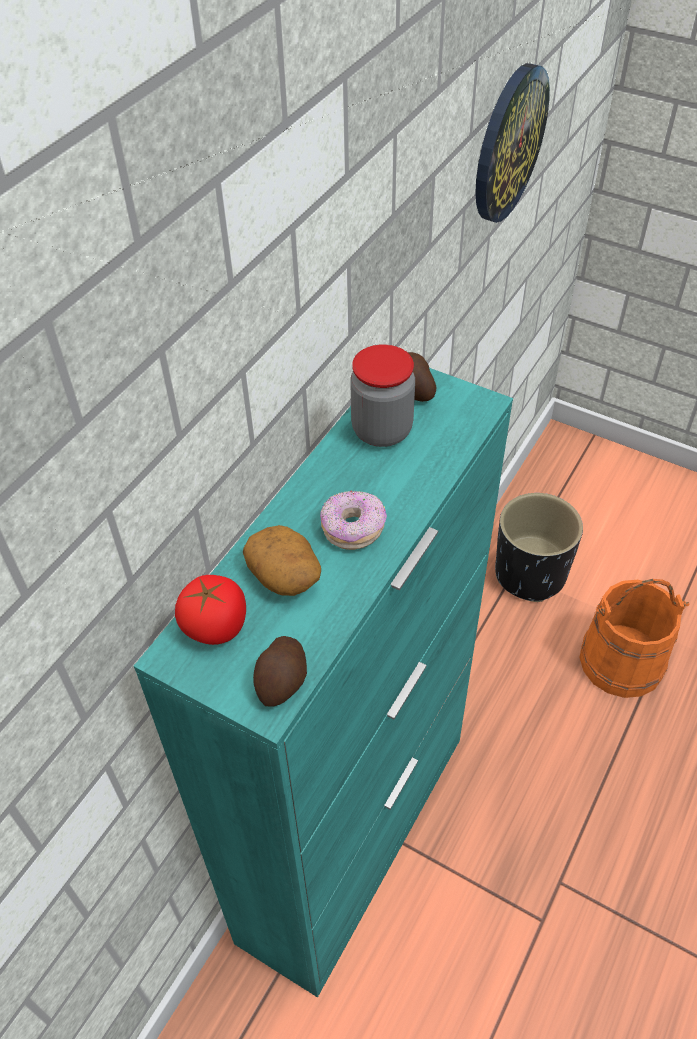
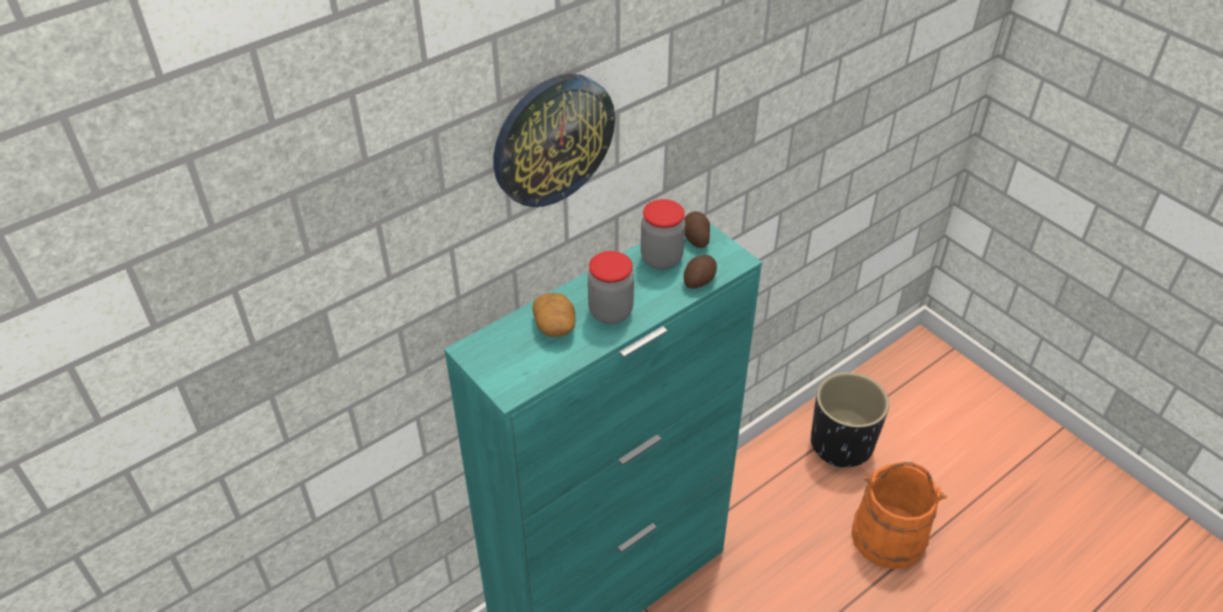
camera: 20 degrees right, 5 degrees down
(215, 625) = (500, 341): tomato -> none
(283, 680) = (524, 382): potato -> potato (700, 280)
(353, 529) = (610, 312): donut -> jar
(508, 144) = (841, 85): wall clock -> wall clock (552, 139)

